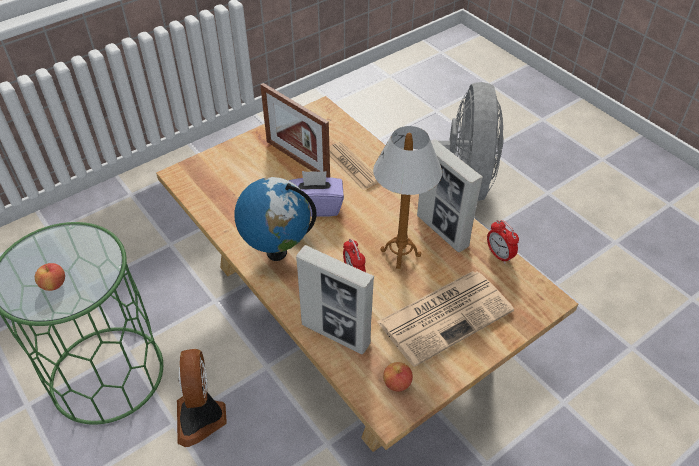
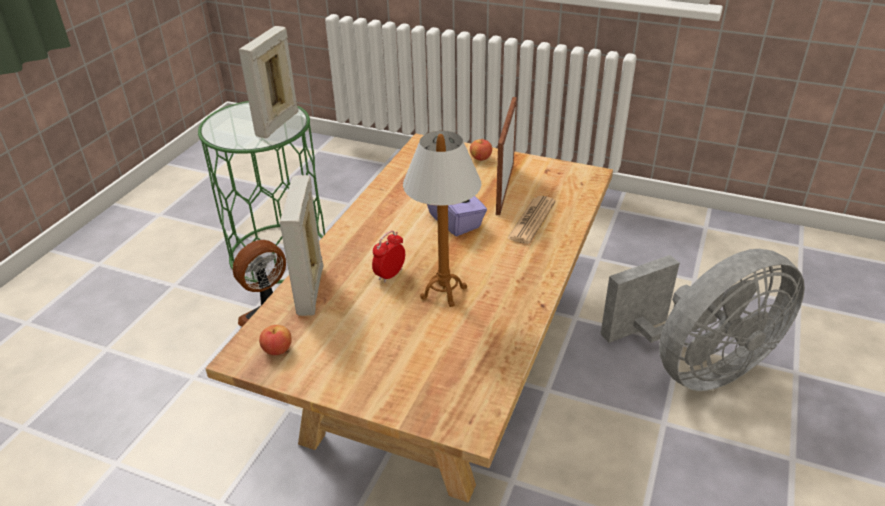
camera: 60 degrees right, 10 degrees down
(54, 284) = (238, 128): apple -> apple (480, 158)
(277, 251) = (381, 222): globe -> none
(442, 231) = (501, 310): picture frame -> picture frame (277, 124)
(446, 315) = (385, 353): newspaper -> none
(499, 255) = (506, 364): alarm clock -> none

